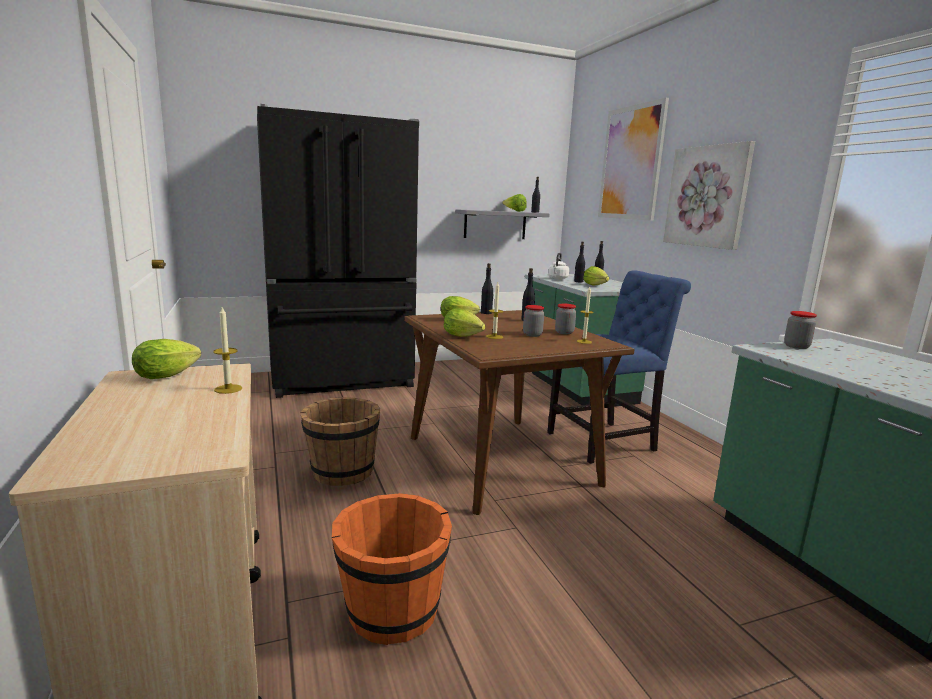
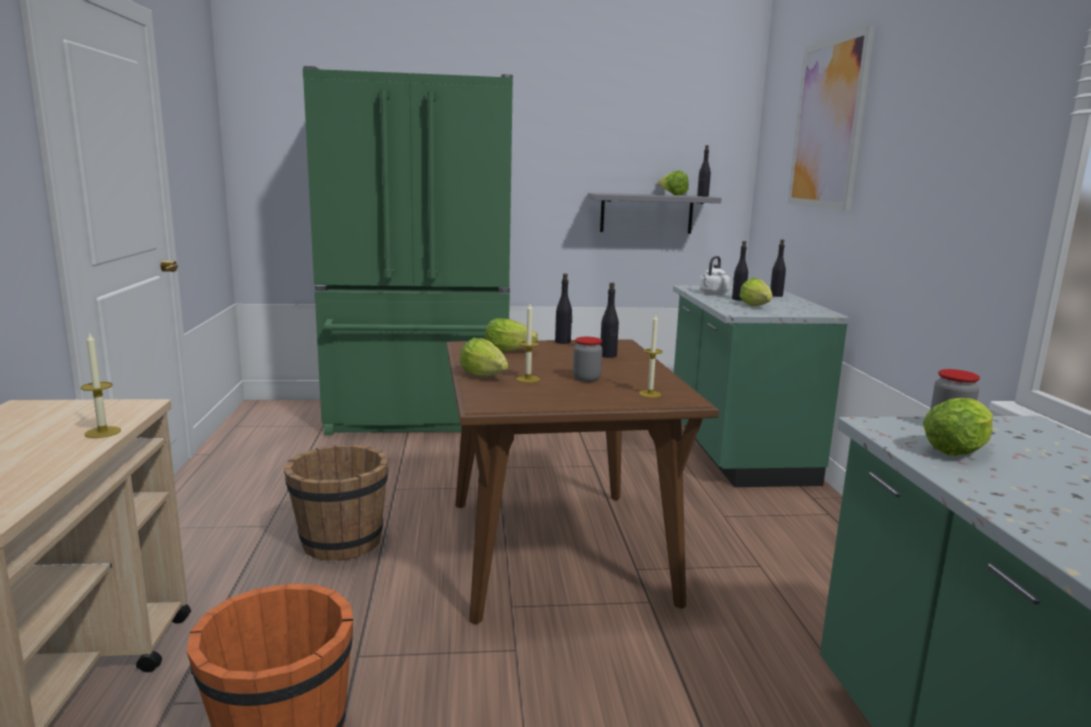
camera: 15 degrees right, 0 degrees up
(170, 375) = (64, 409): lettuce -> lettuce (959, 450)
(342, 380) = (419, 418): black fridge -> green fridge
(564, 332) = (639, 378): jar -> none
(606, 441) = (730, 539): blue chair -> none
(707, 196) = (915, 176): picture -> none

